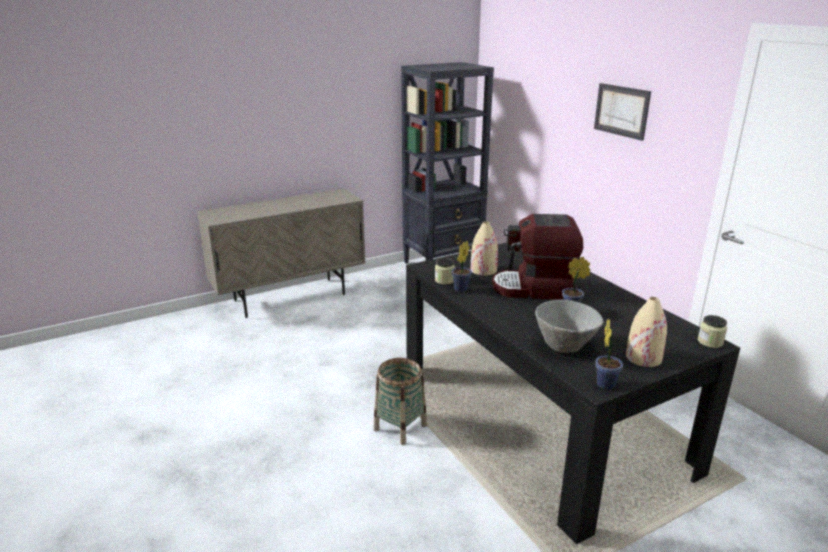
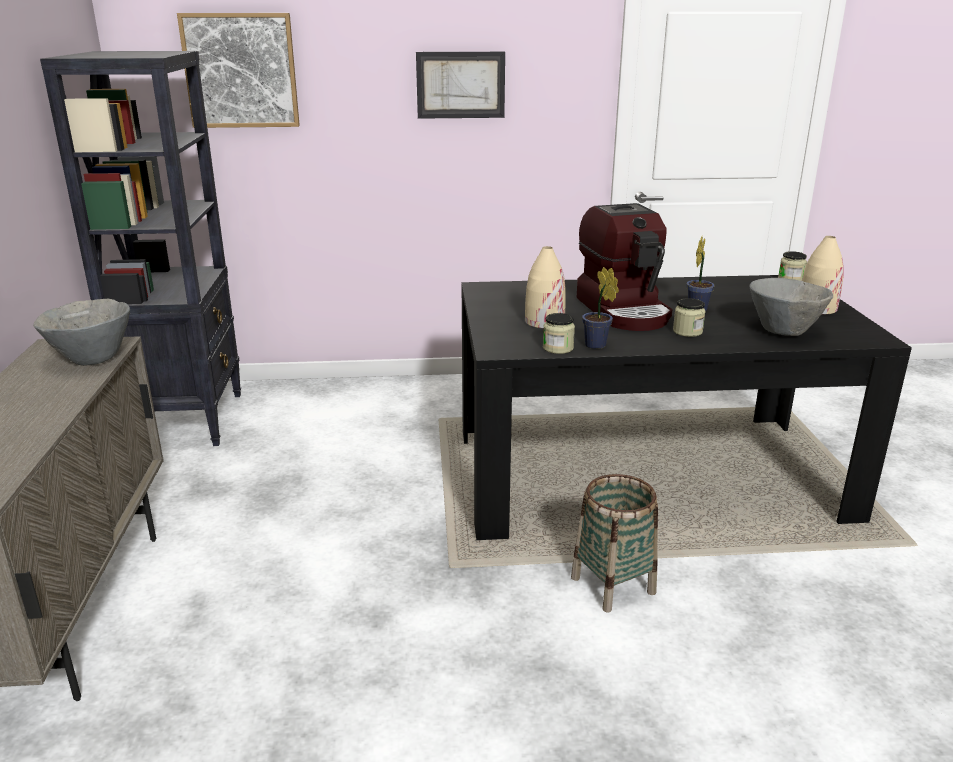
camera: 65 degrees left, 0 degrees up
(332, 201) = (92, 359): none -> grey bowl
(519, 313) = (687, 331): none -> jar
(522, 81) = (241, 71): none -> picture
(534, 289) = (624, 310): coffee machine -> coffee machine turned 45 degrees counterclockwise
(605, 383) = (868, 334): potted plant -> none

